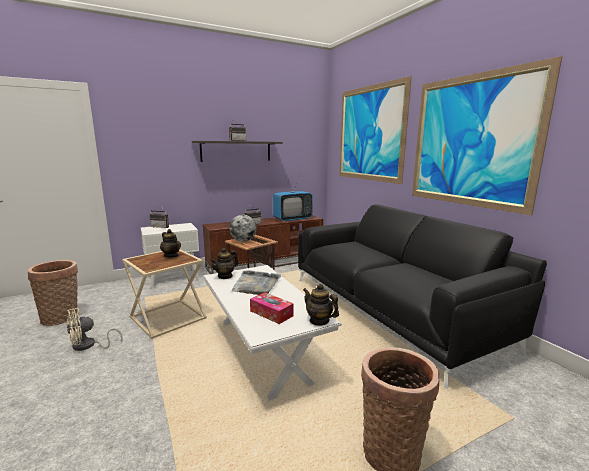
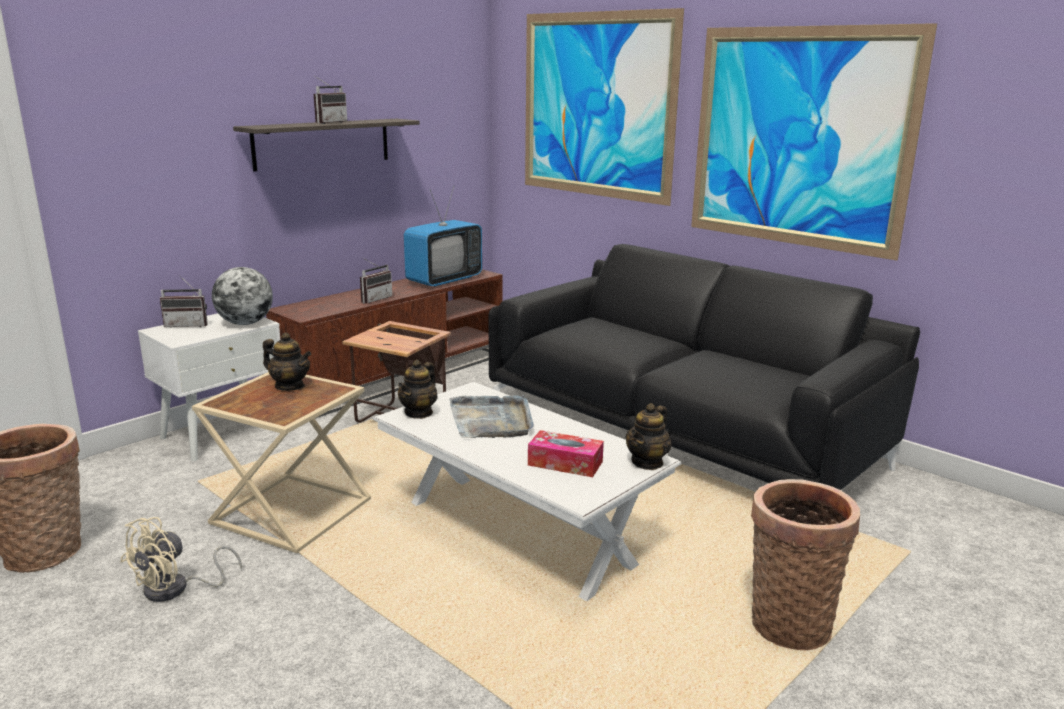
camera: 20 degrees left, 5 degrees up
(243, 241) = (383, 338): globe -> globe (245, 323)
(319, 321) = (647, 462): teapot -> teapot turned 75 degrees counterclockwise

